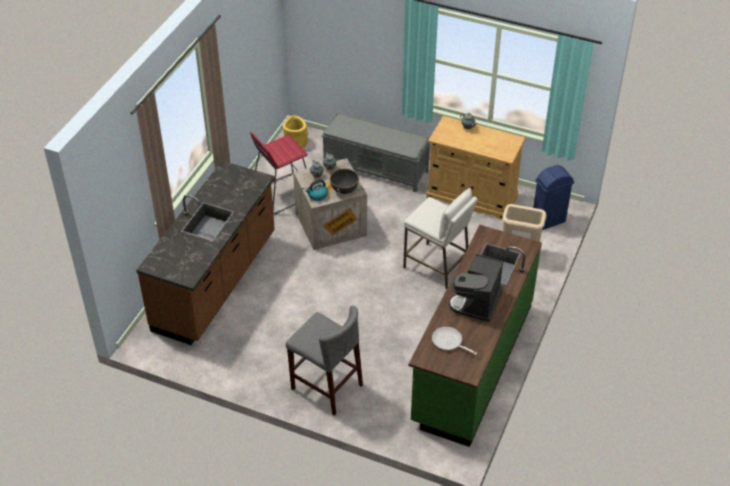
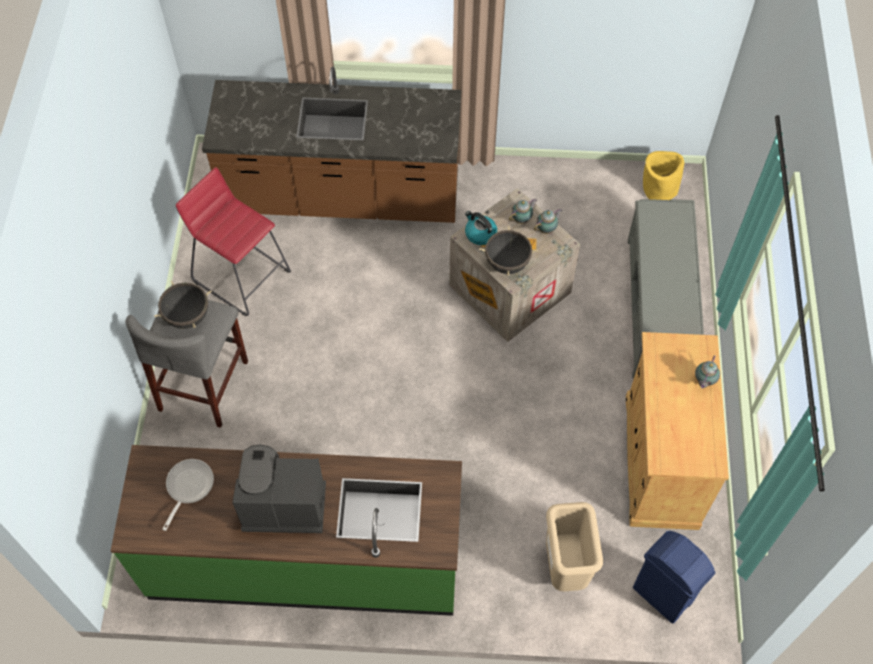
camera: 70 degrees right, 15 degrees up
(282, 194) = (543, 210): red stool -> red stool (242, 275)
(314, 333) = (188, 317): none -> black cooking pot
(437, 266) = (483, 454): white stool -> none

